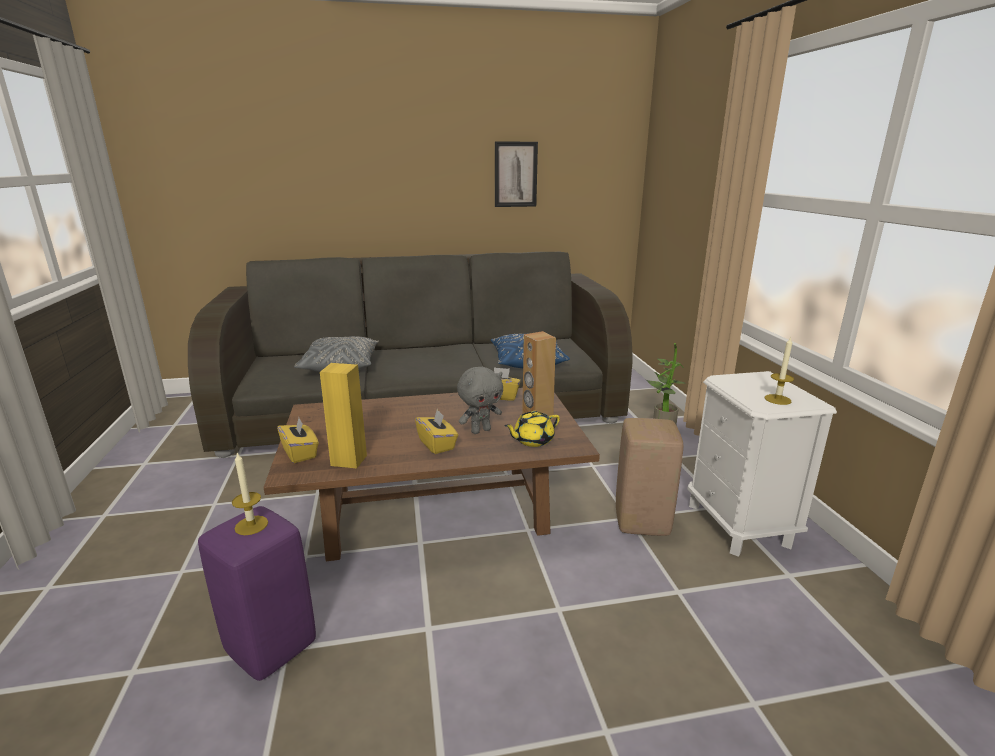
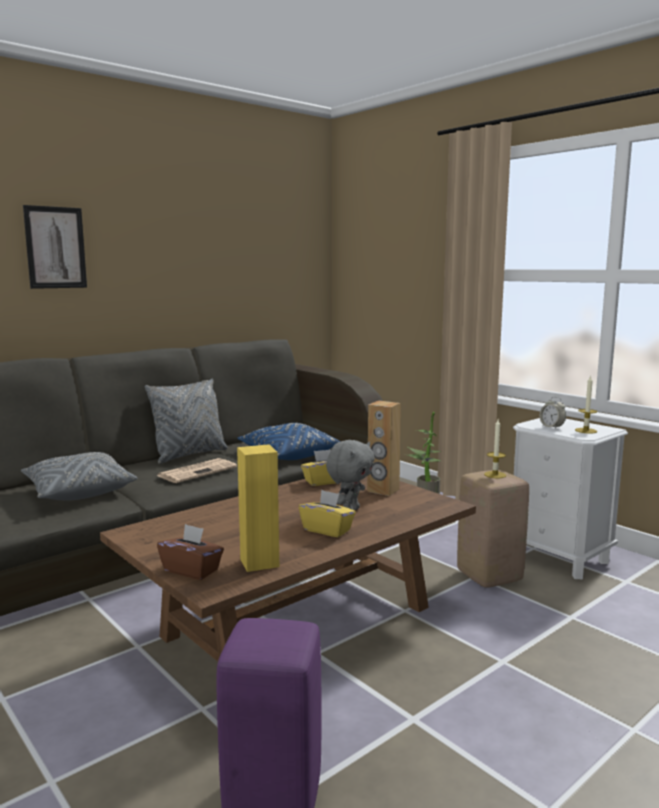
camera: 30 degrees left, 10 degrees down
(251, 525) = (269, 633): candle -> candle (495, 475)
(300, 453) = (192, 570): yellow tissue box -> brown tissue box
(435, 364) = (197, 471): none -> newspaper
(451, 347) = (189, 454): none -> grey pillow
(515, 174) = (219, 261): picture -> picture (55, 247)
(532, 440) = (408, 508): yellow teapot -> none
(743, 387) = (552, 427): none -> alarm clock

